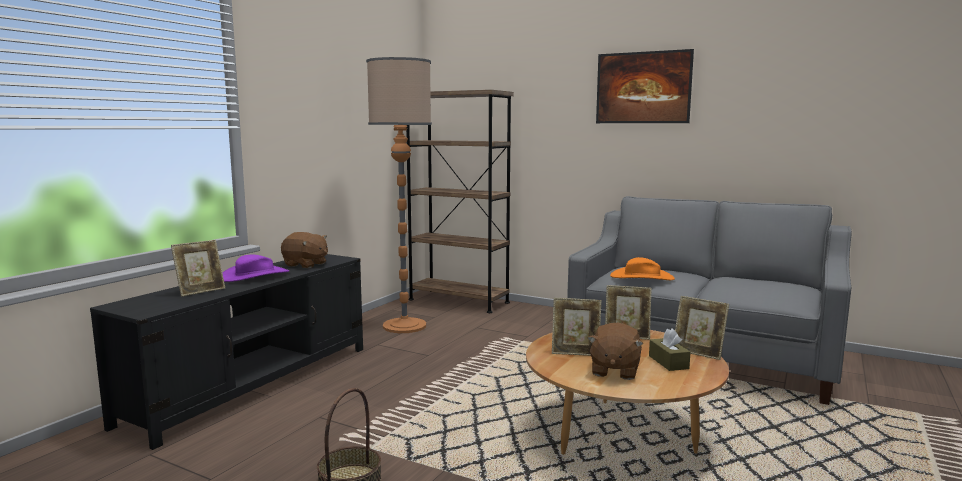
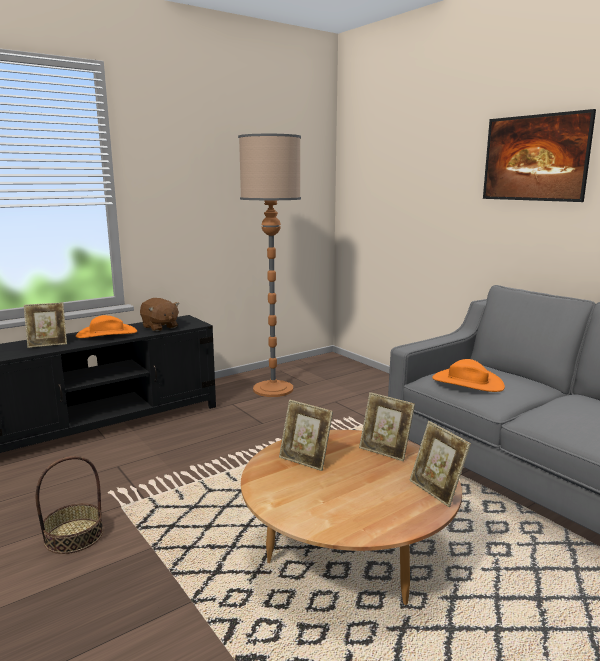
camera: 25 degrees right, 5 degrees up
(255, 276) = (106, 334): purple hat -> orange hat
(458, 301) = (347, 370): brown bookcase -> none
(614, 370) = (312, 492): brown plush toy -> none
(668, 362) = (384, 496): brown tissue box -> none

